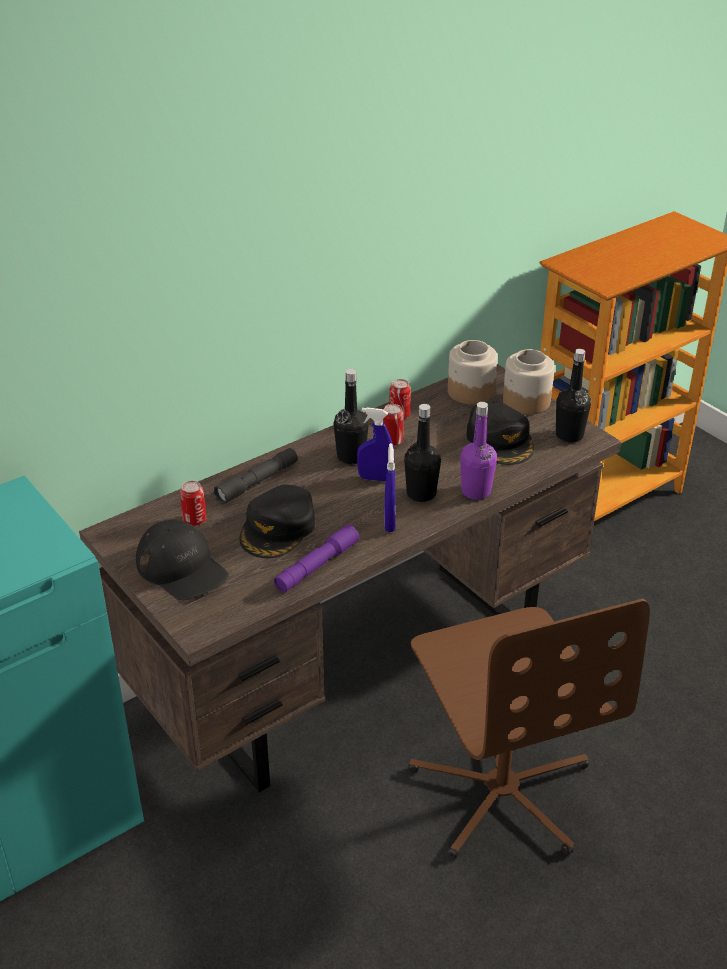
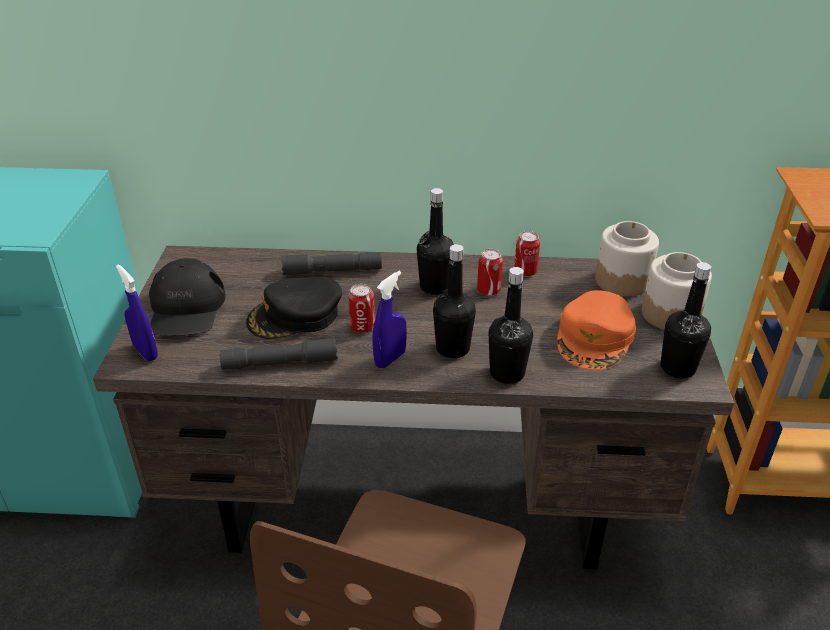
camera: 40 degrees right, 0 degrees up
(194, 520) = (247, 277): can -> can (362, 327)
(317, 566) = (280, 363): purple flashlight -> grey flashlight
(375, 478) = (430, 314): blue spray bottle -> blue spray bottle (145, 352)
(476, 491) = (507, 373): purple bottle -> black bottle
(500, 440) = (595, 338): black cap -> orange cap

